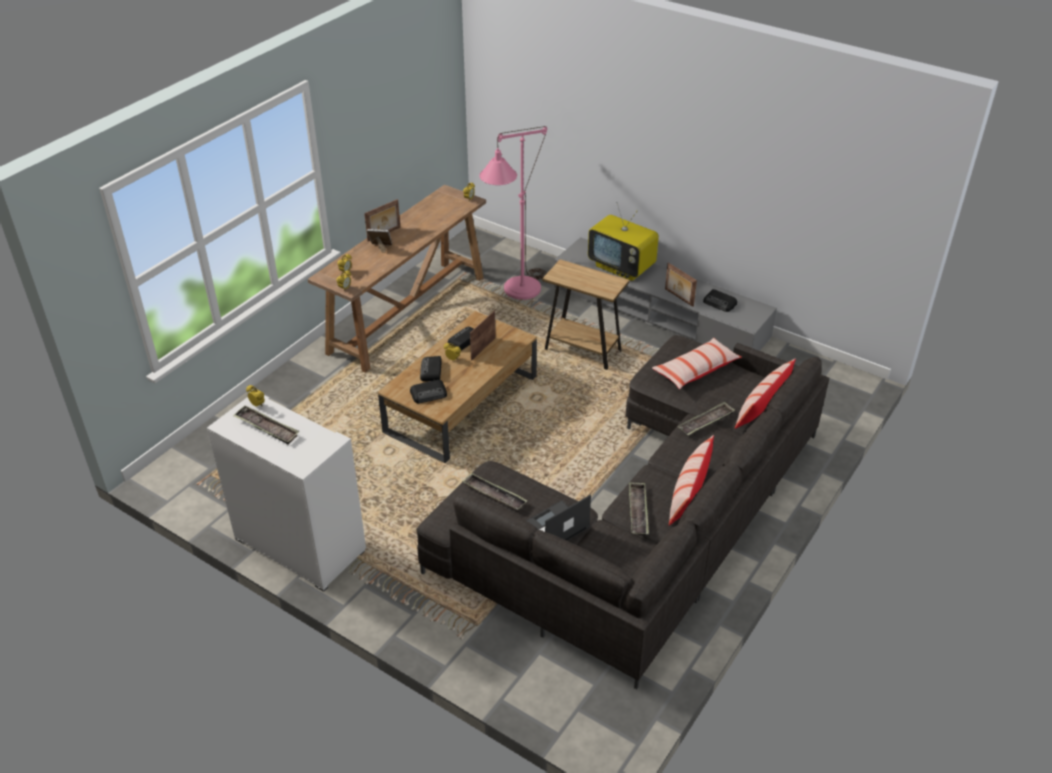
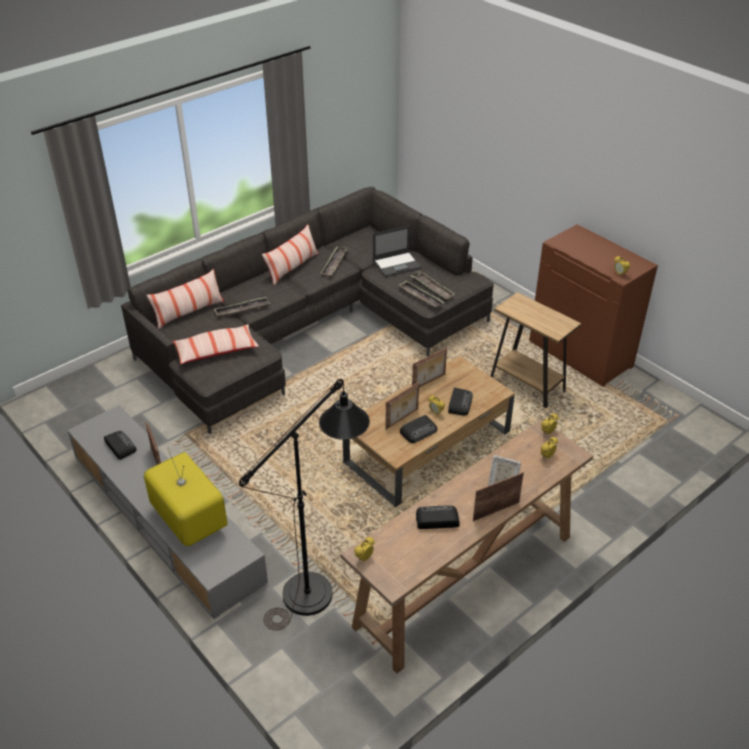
camera: 165 degrees left, 0 degrees up
(266, 428) = (609, 257): tray -> tray (420, 297)
(298, 545) = (581, 354): white cabinet -> brown cabinet
(429, 394) = (466, 381): radio -> radio (436, 520)
(467, 387) = (429, 382): none -> picture frame
(516, 294) = (318, 586): pink floor lamp -> black floor lamp
(582, 350) = (280, 484): brown side table -> brown side table (527, 384)

